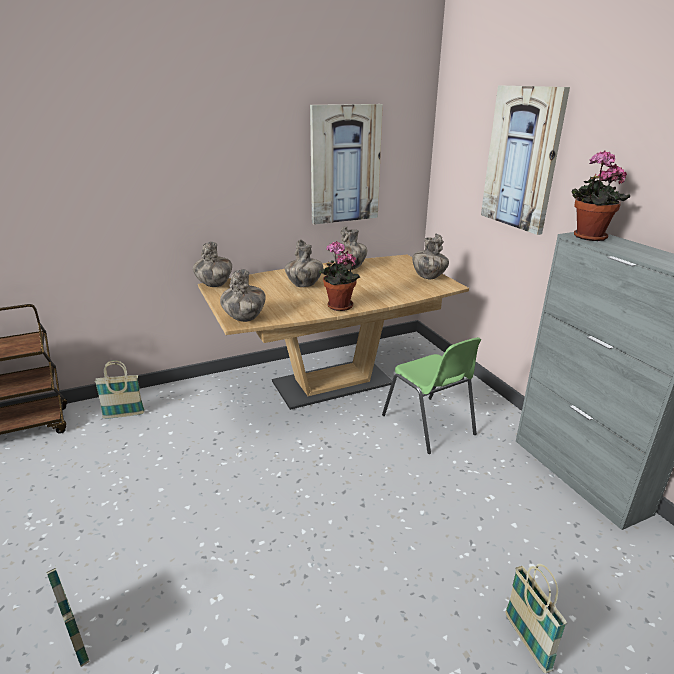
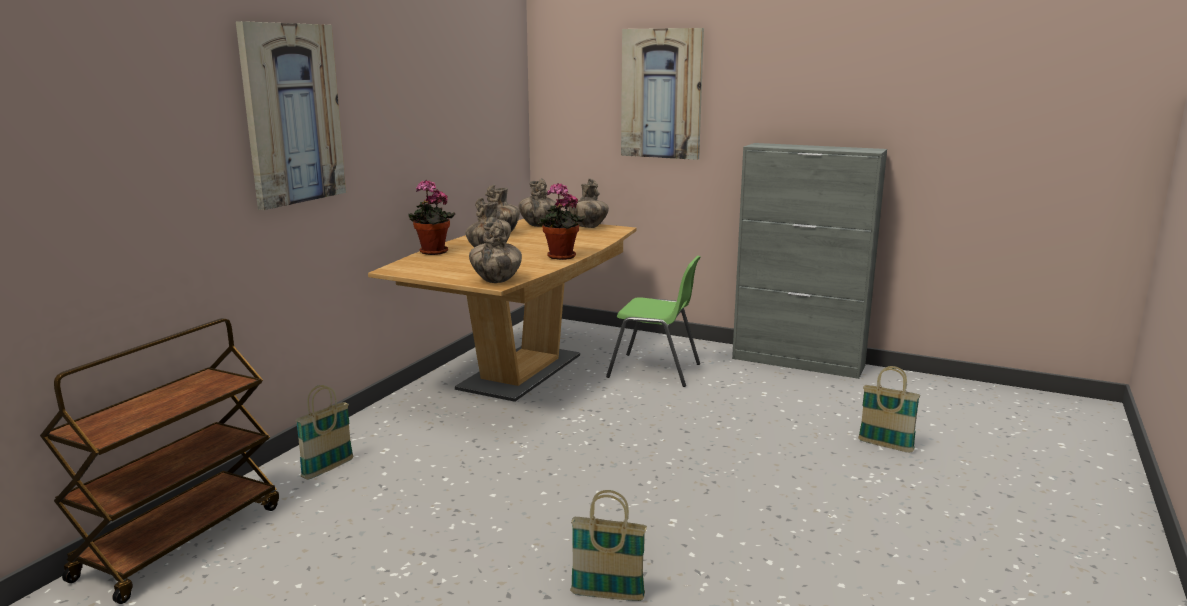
camera: 40 degrees left, 10 degrees down
(214, 285) = (392, 269): vase -> vase (538, 225)
(345, 164) = (470, 117): picture -> picture (292, 114)
(587, 237) = (766, 145): potted plant -> potted plant (432, 252)

